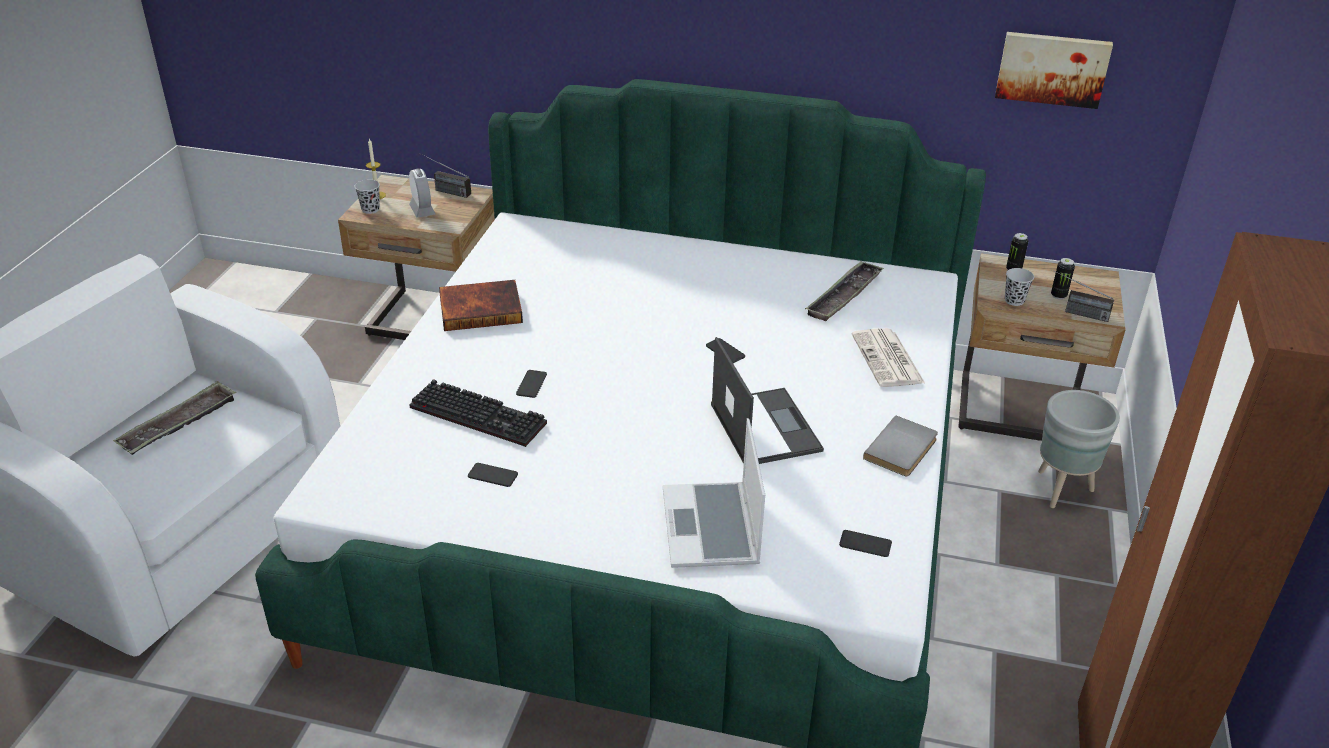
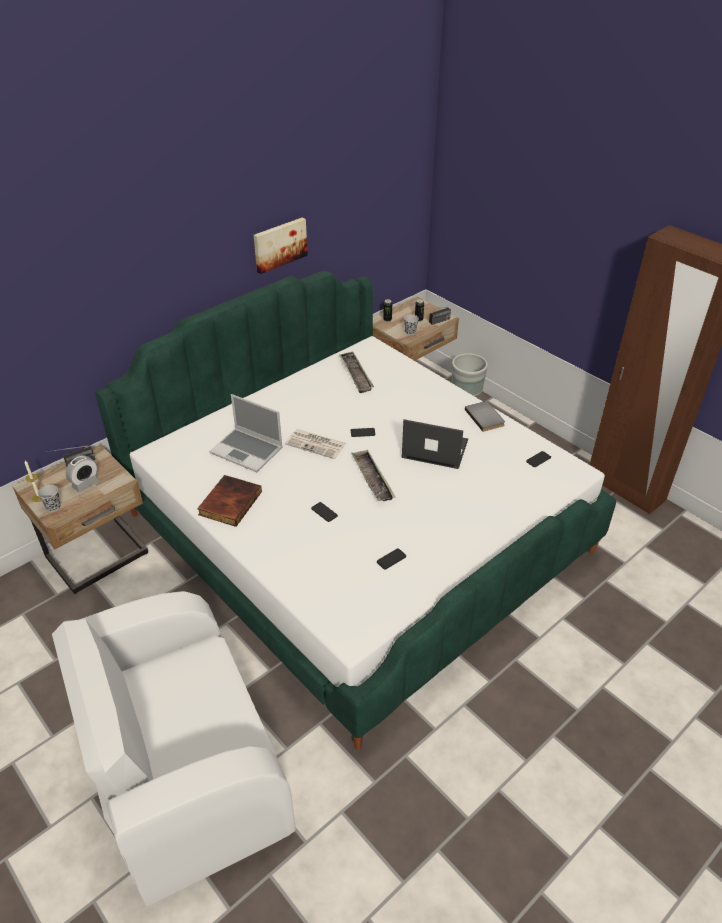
camera: 55 degrees left, 5 degrees up
(179, 424) = (166, 702): tray -> tray (372, 479)
(422, 210) = (85, 484): alarm clock -> alarm clock turned 120 degrees clockwise
(481, 415) = (334, 543): keyboard -> none
(712, 528) = (493, 500): laptop -> laptop (248, 451)
(888, 360) = (418, 388): newspaper -> newspaper (316, 444)
(1052, 68) = (375, 210): picture -> picture (279, 244)

